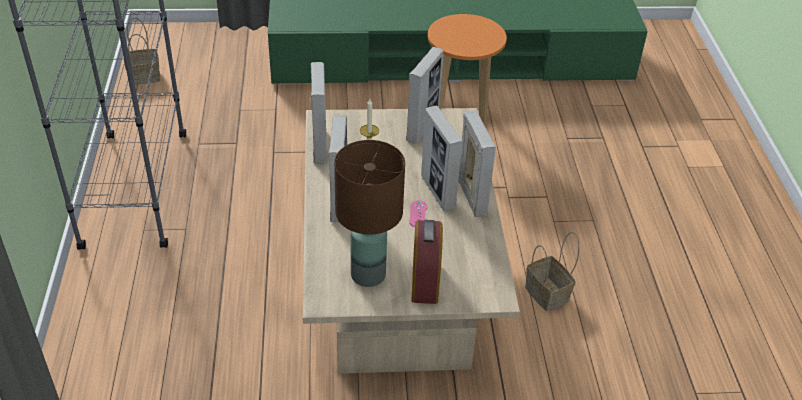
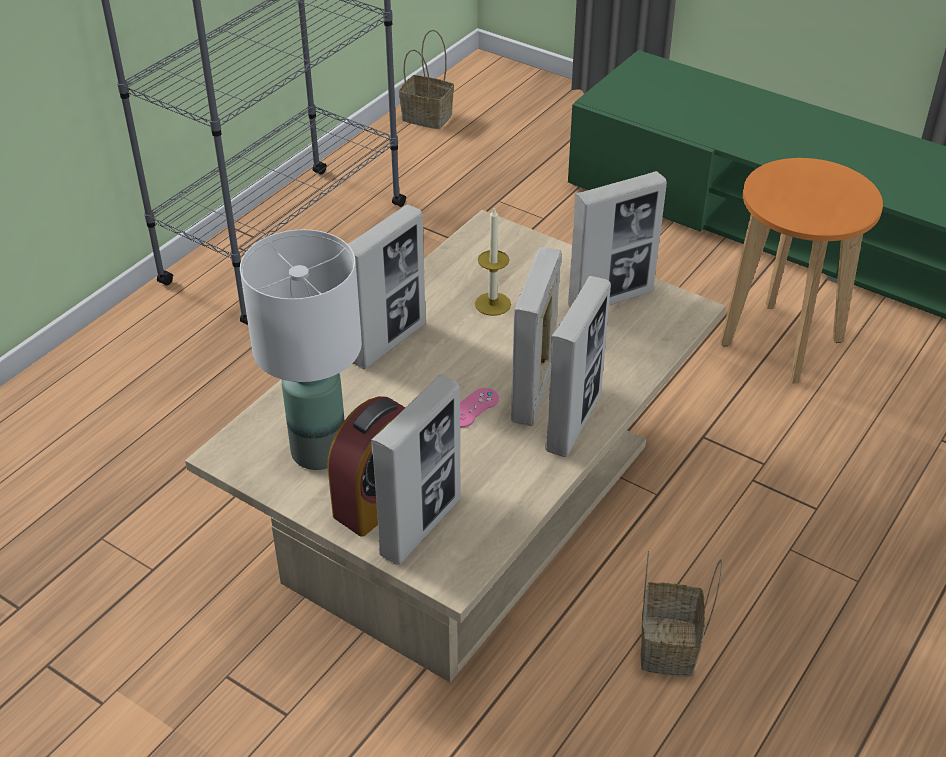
camera: 40 degrees right, 0 degrees up
(319, 146) = (446, 261): picture frame -> picture frame (421, 527)
(367, 275) = (317, 451): brown table lamp -> white table lamp

